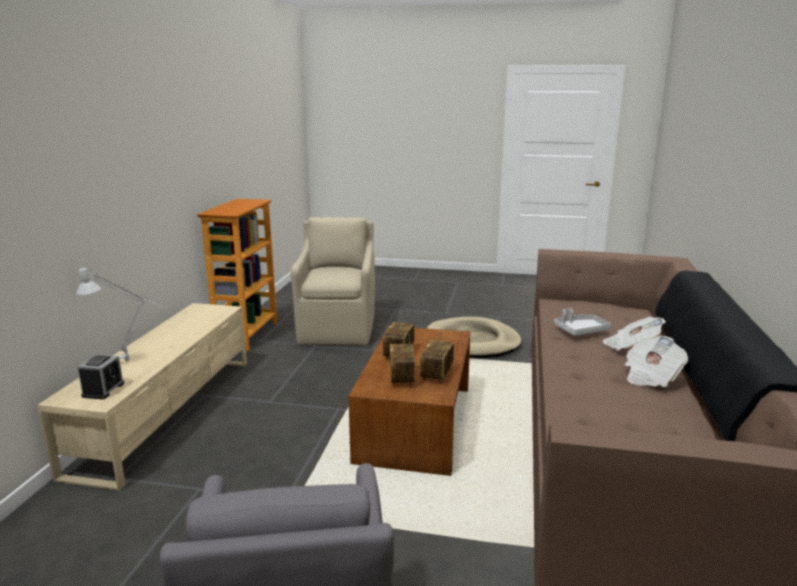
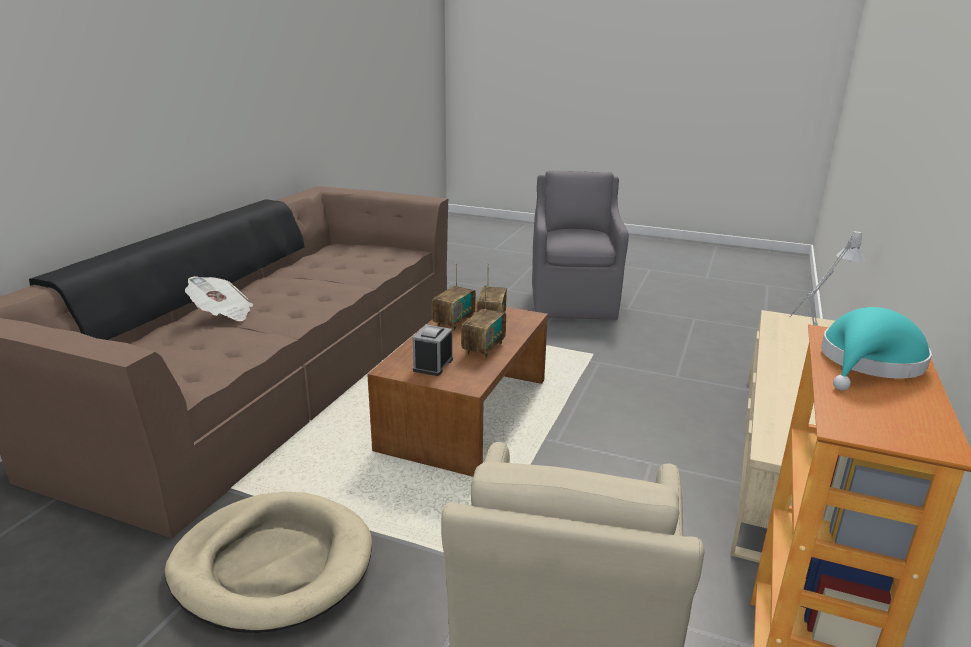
camera: 170 degrees left, 5 degrees up
(103, 390) = (792, 327): alarm clock -> alarm clock (433, 365)
(231, 209) = (869, 363): none -> turquoise hat
(581, 330) = (241, 335): grey tray -> none
(651, 376) = (261, 290): newspaper -> none

